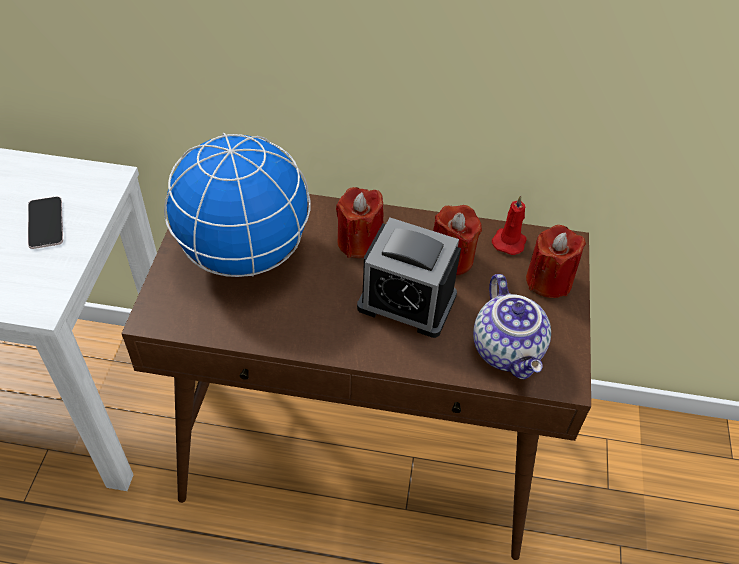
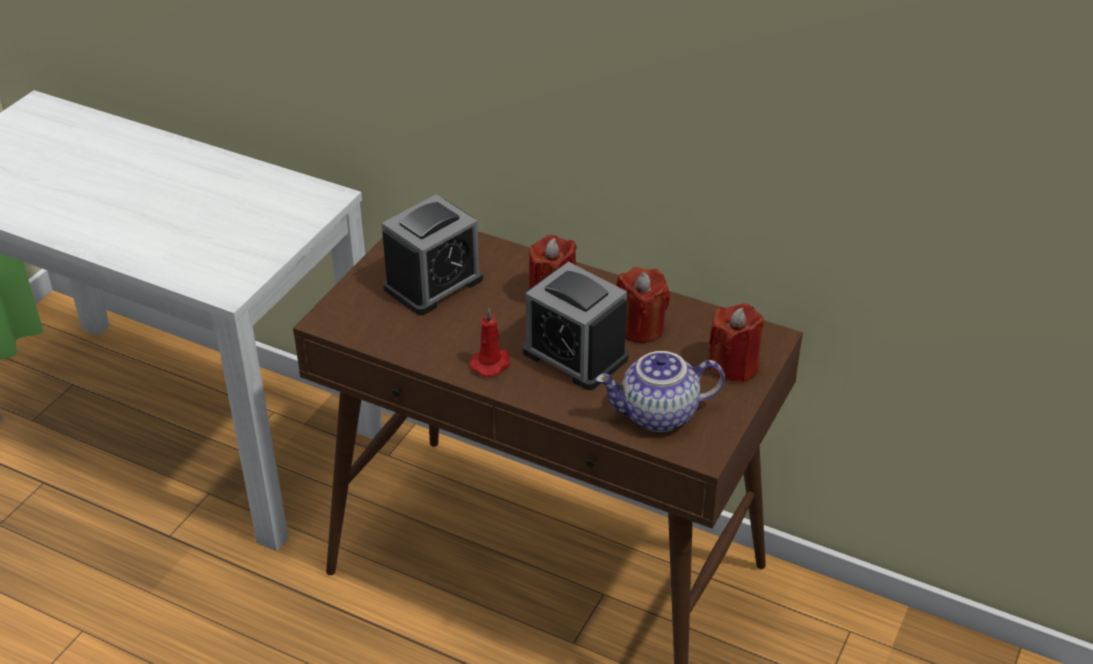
camera: 20 degrees right, 10 degrees down
(46, 223) = (258, 225): phone -> none
(243, 252) = (433, 283): globe -> alarm clock
(509, 241) = (710, 323): red candle -> red candle (491, 363)
(509, 350) = (658, 415): teapot -> teapot turned 75 degrees clockwise

